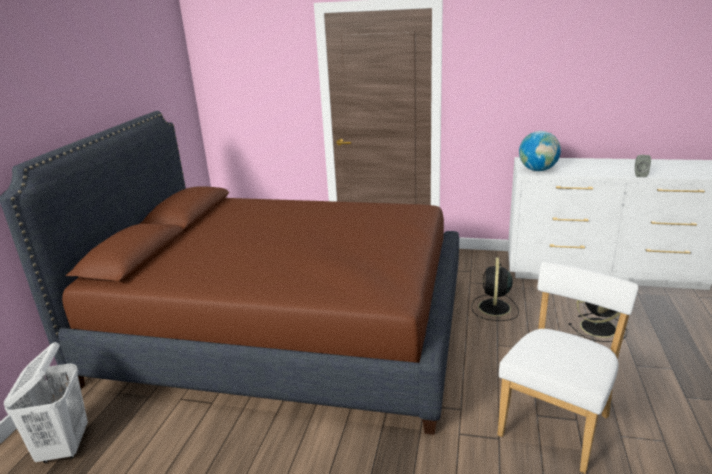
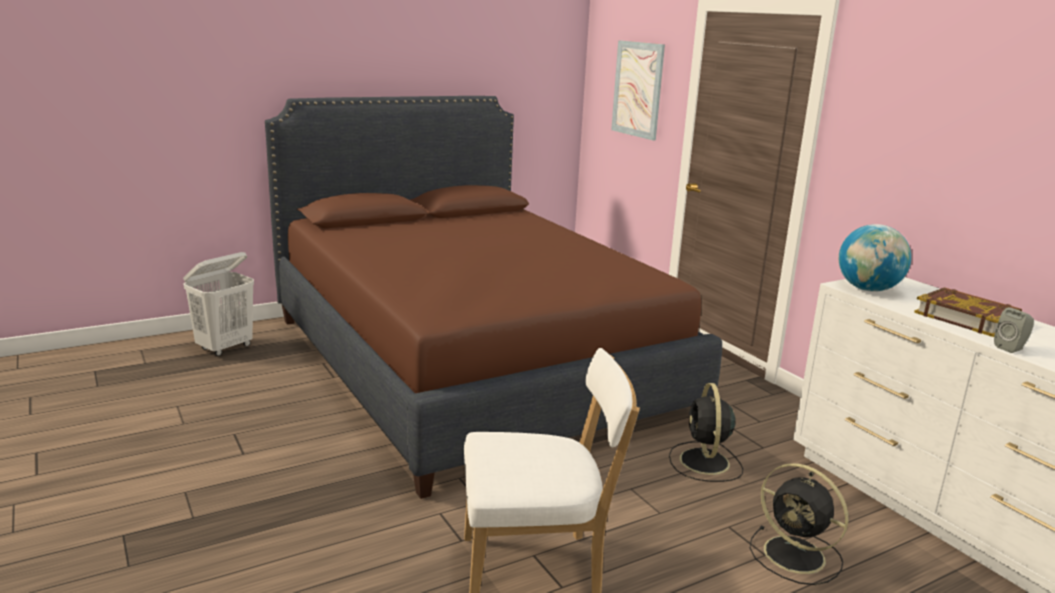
camera: 45 degrees right, 5 degrees down
(262, 80) = (637, 89): none -> picture
(494, 308) = (704, 463): black fan -> black fan turned 60 degrees counterclockwise
(595, 168) = (966, 318): none -> book

